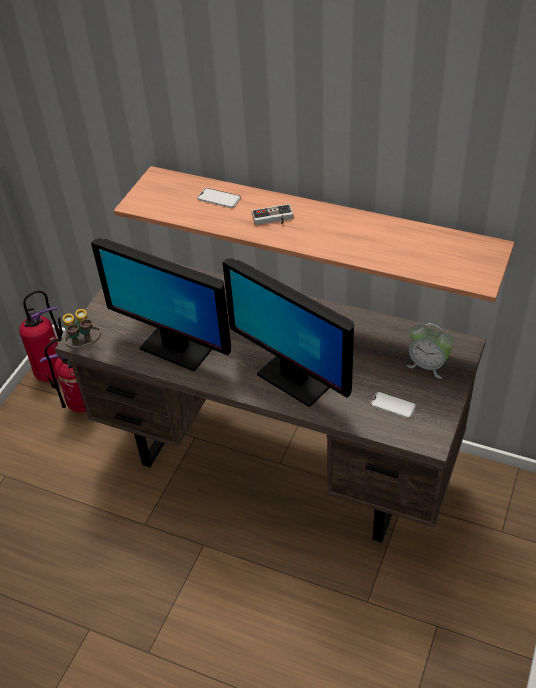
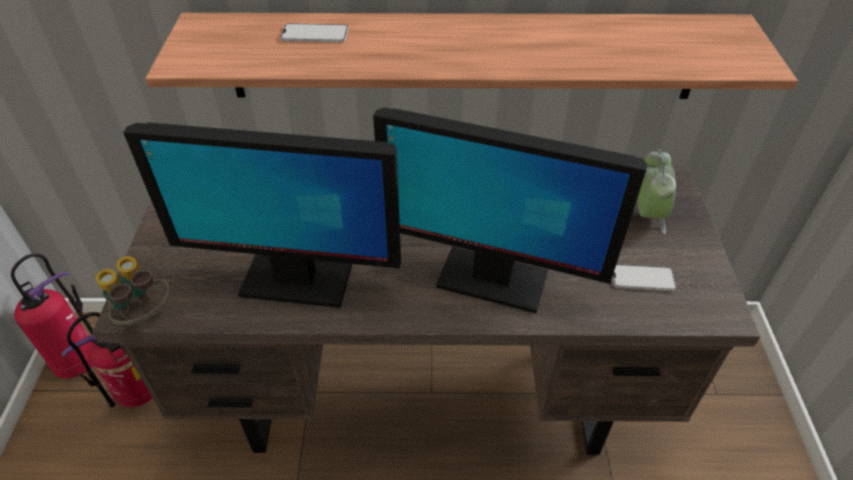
camera: 25 degrees left, 0 degrees up
(273, 219) = (415, 45): game controller -> none
(427, 365) = (647, 214): alarm clock -> alarm clock turned 90 degrees counterclockwise

